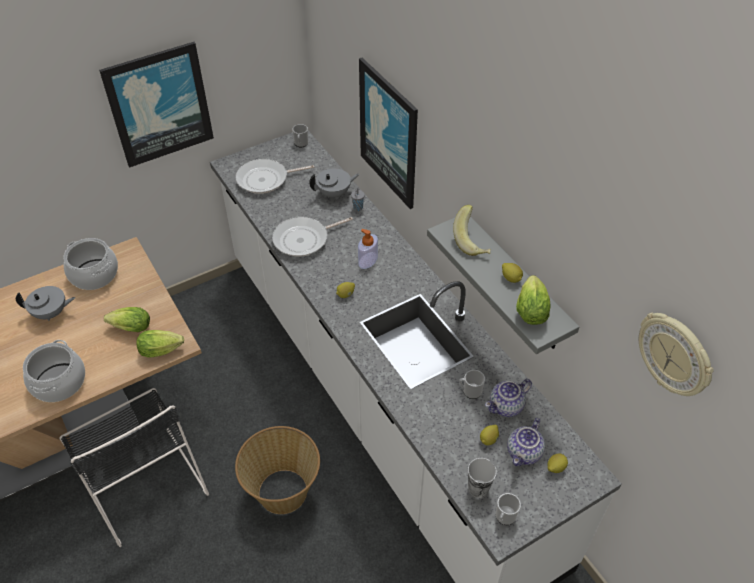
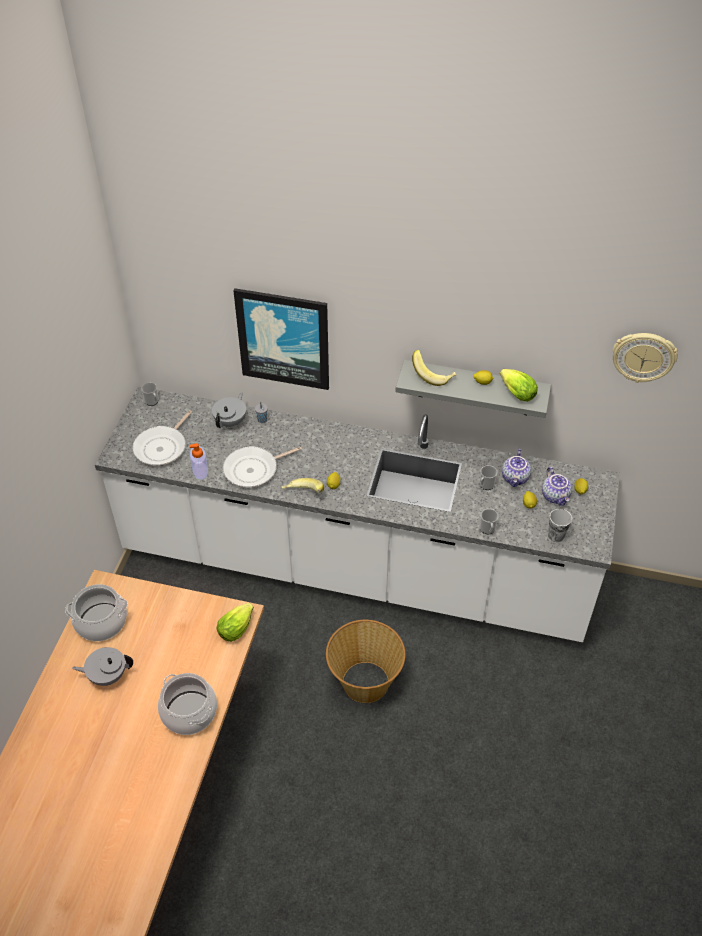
camera: 45 degrees left, 0 degrees up
(51, 313) = (107, 675): grey teapot -> grey teapot turned 135 degrees counterclockwise
(129, 328) = (188, 634): lettuce -> none
(143, 480) = (256, 765): black chair -> none
(159, 104) = (62, 431): picture -> none
(304, 239) = (254, 469): frying pan -> frying pan turned 45 degrees clockwise
(313, 284) = (303, 495): none -> banana
(368, 260) = (318, 451): soap dispenser -> soap dispenser (200, 470)
(504, 517) = (587, 539): mug -> mug (488, 529)

